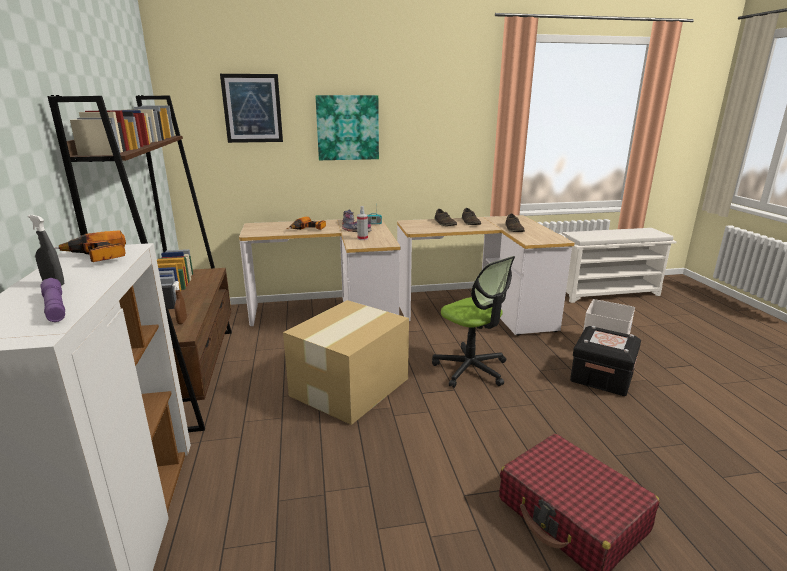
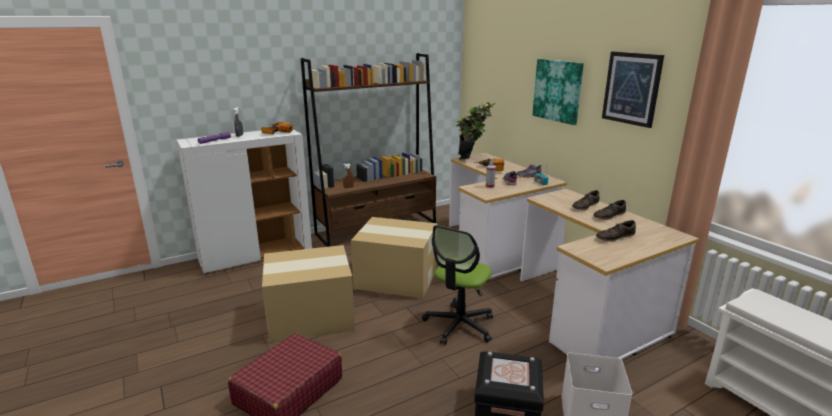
camera: 70 degrees right, 0 degrees up
(252, 108) = (503, 65): picture -> picture (631, 88)
(265, 231) = (473, 160): none -> potted plant
(402, 476) = (309, 316): none -> cardboard box

